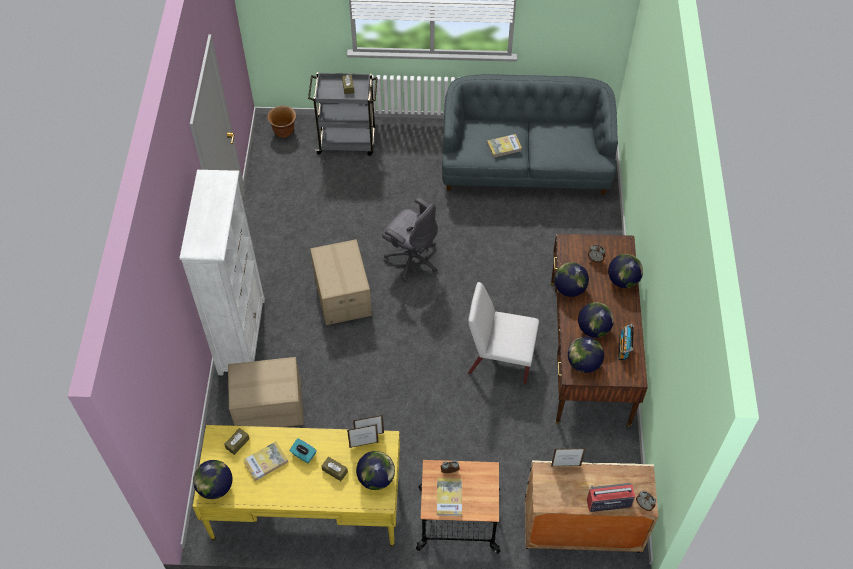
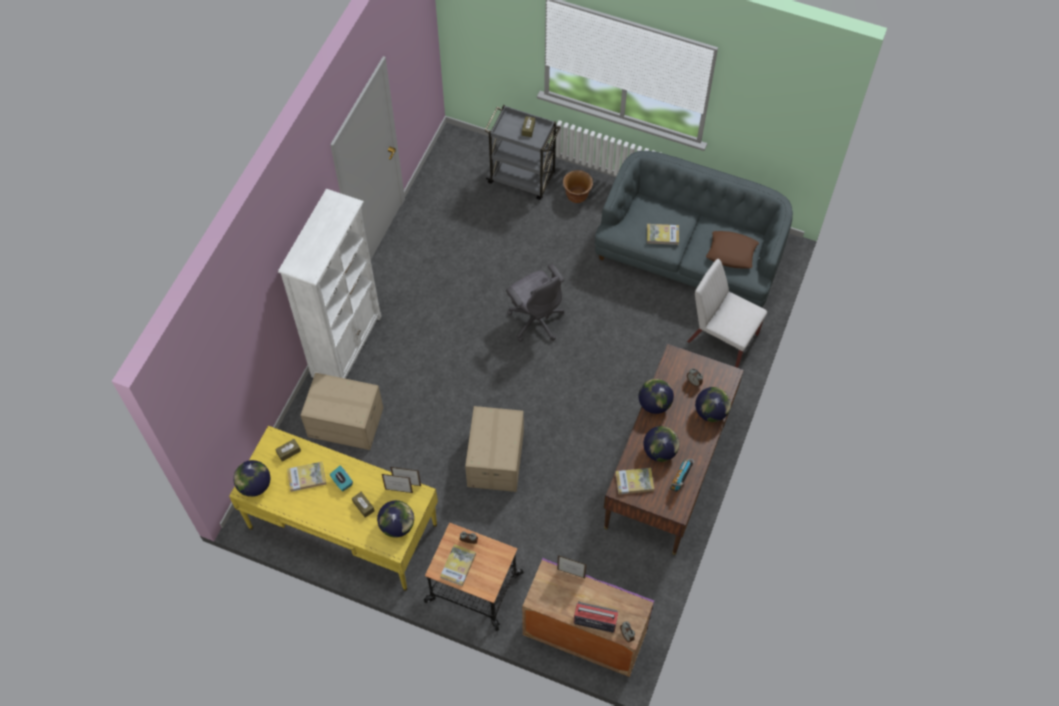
camera: 20 degrees right, 5 degrees up
(284, 132) = (465, 149): brown planter -> brown planter (577, 196)
(342, 295) = (454, 335): cardboard box -> cardboard box (495, 459)
(499, 358) = (578, 447): white chair -> white chair (721, 337)
(571, 144) = (731, 252): none -> brown pillow
(580, 529) = (583, 635): beige cabinet -> purple cabinet
(583, 363) = (634, 482): globe -> book

